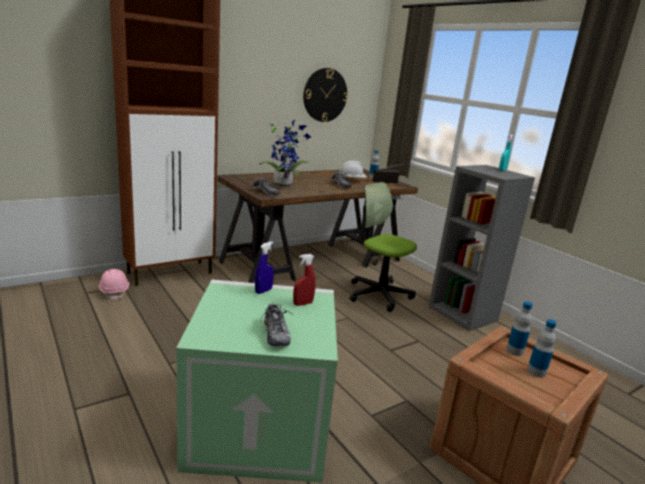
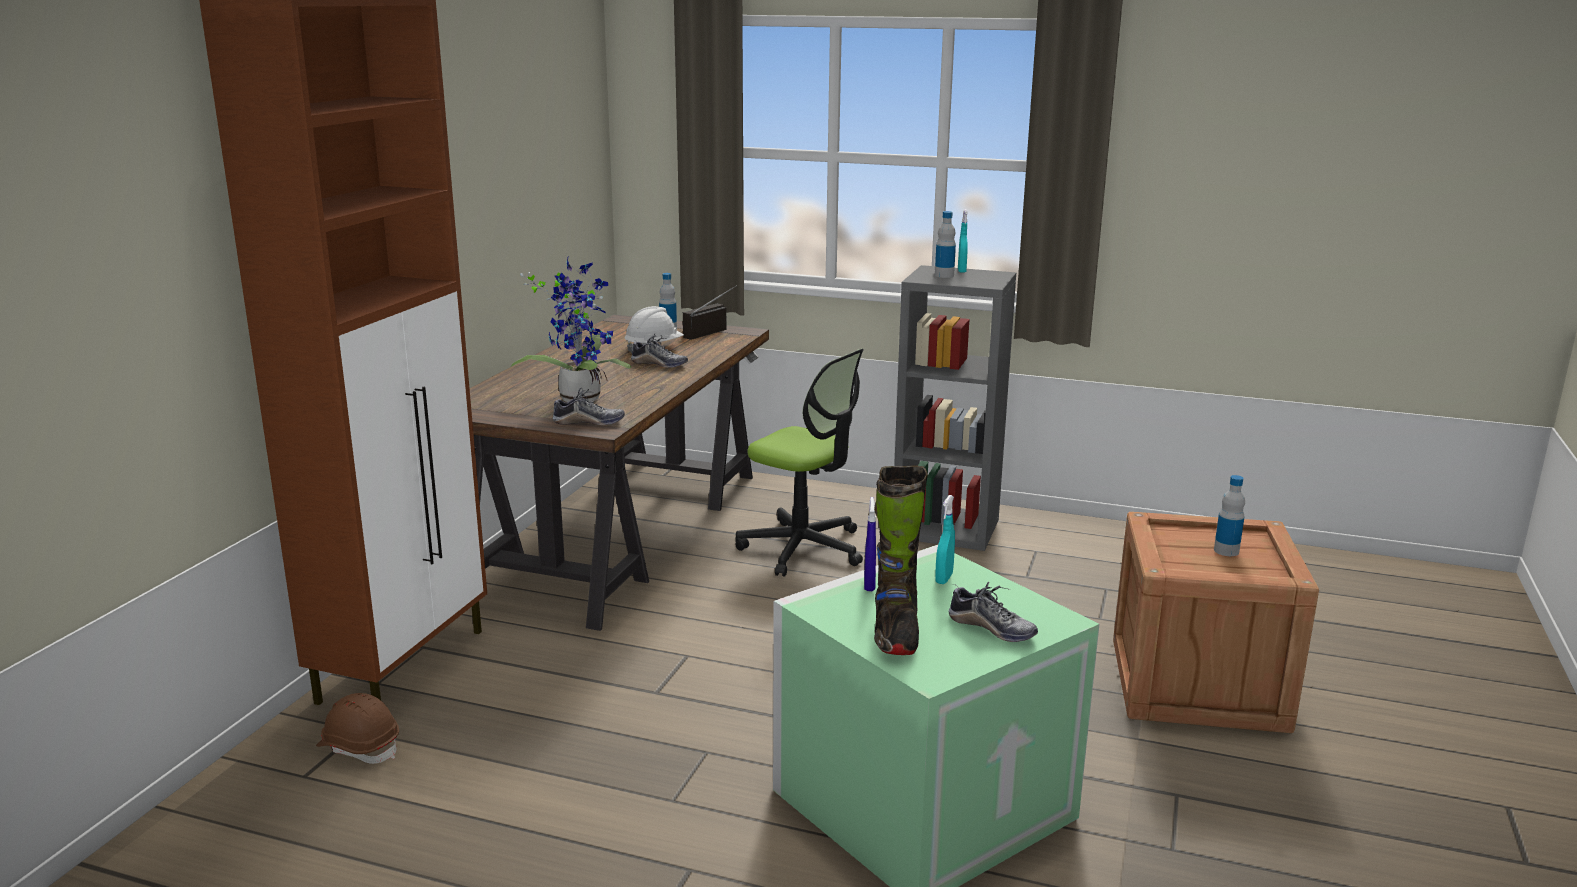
camera: 35 degrees left, 0 degrees up
(114, 292) = (359, 747): pink hard hat -> brown hard hat
(228, 314) = (895, 632): none -> black boot
(303, 303) = (944, 578): red spray bottle -> turquoise spray bottle
(325, 95) = (543, 182): wall clock -> none
(379, 294) = (803, 548): office chair -> office chair turned 150 degrees counterclockwise
(514, 351) = (1178, 537): bottle -> bottle (944, 275)

